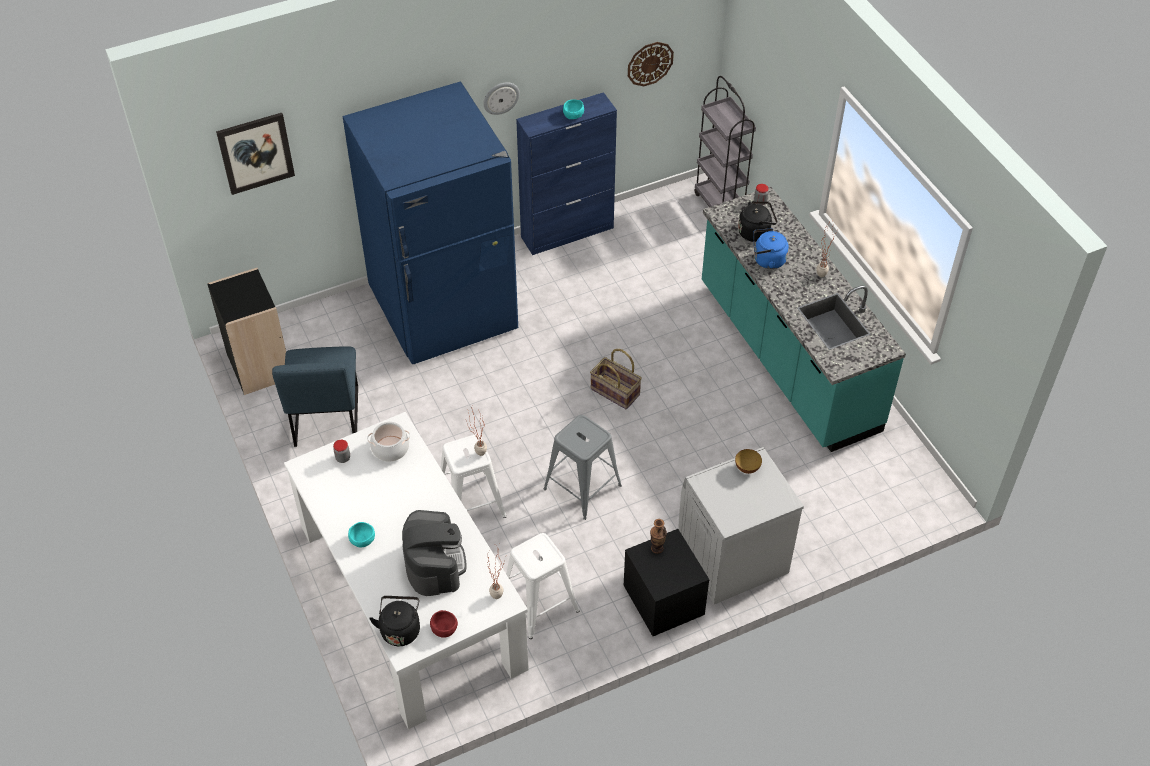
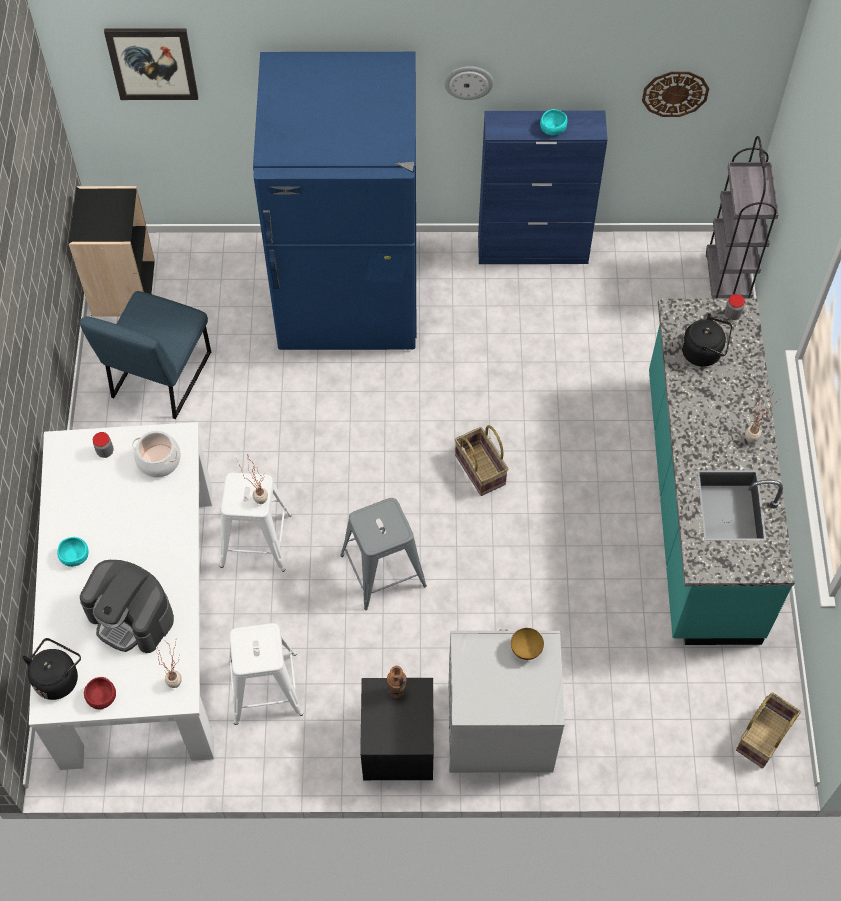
camera: 25 degrees right, 10 degrees up
(434, 564) = (131, 617): coffee machine -> coffee machine turned 105 degrees clockwise
(767, 260) = (696, 395): blue kettle -> none
(919, 489) = (763, 736): none -> basket

